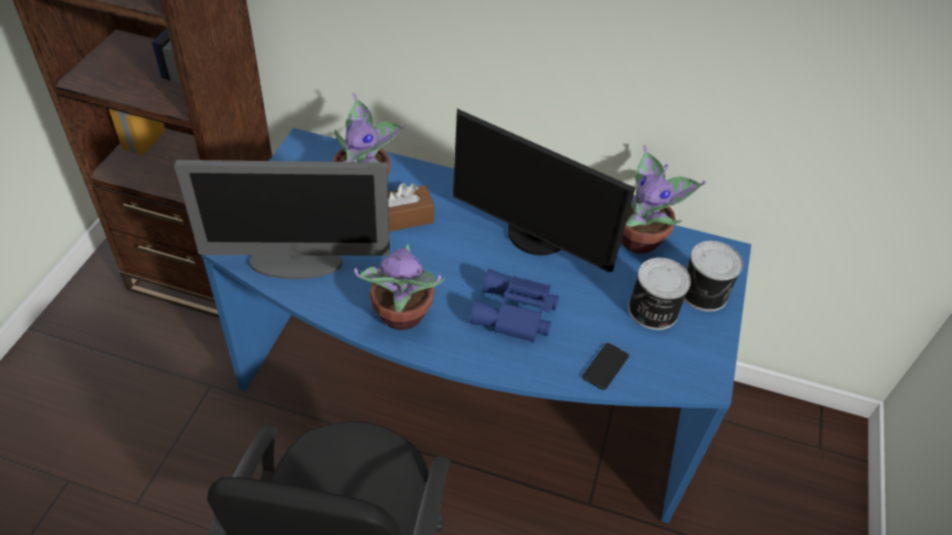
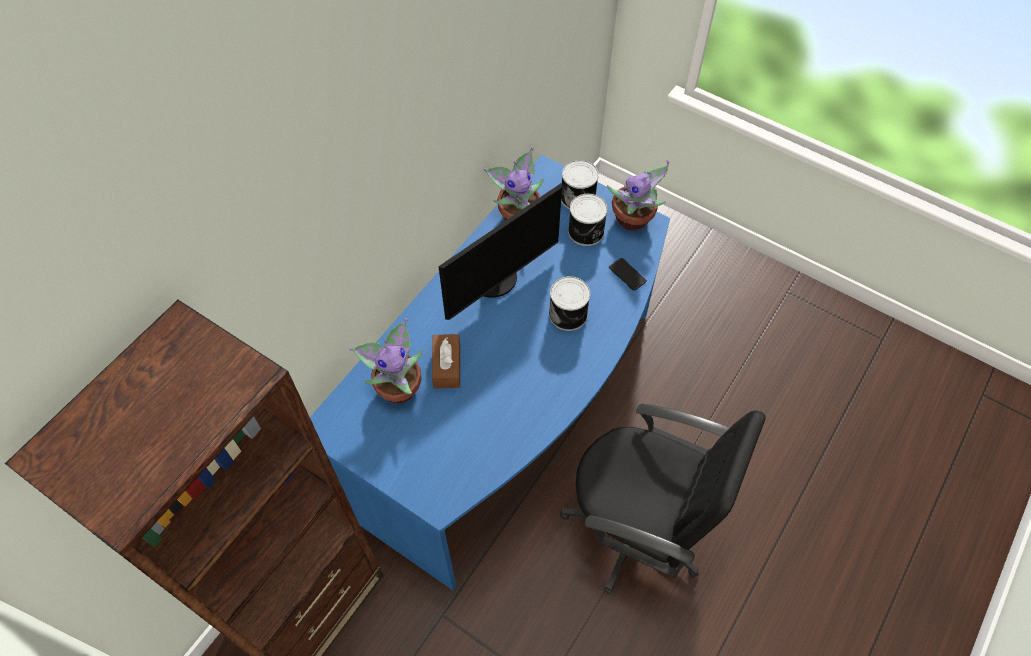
camera: 70 degrees left, 10 degrees up
(297, 263) = (475, 454): monitor -> none
(401, 316) = (552, 388): potted plant -> potted plant (634, 220)
(515, 314) = (569, 314): blue binoculars -> can

